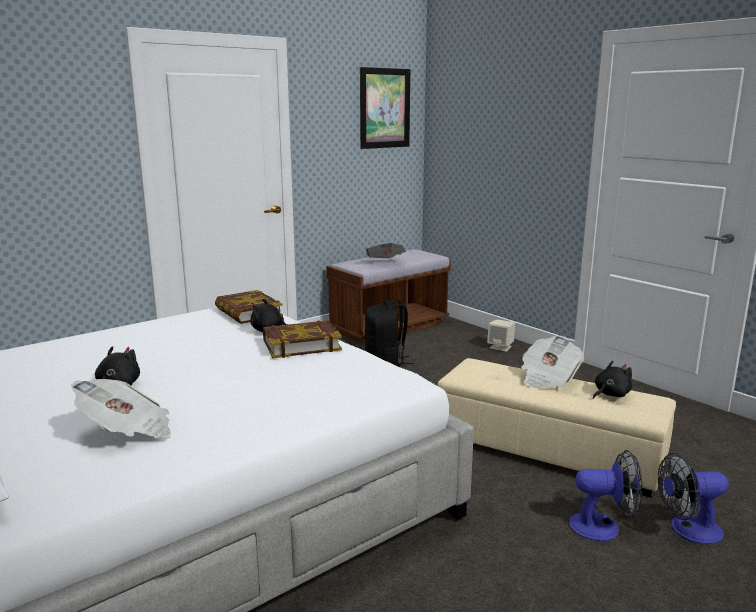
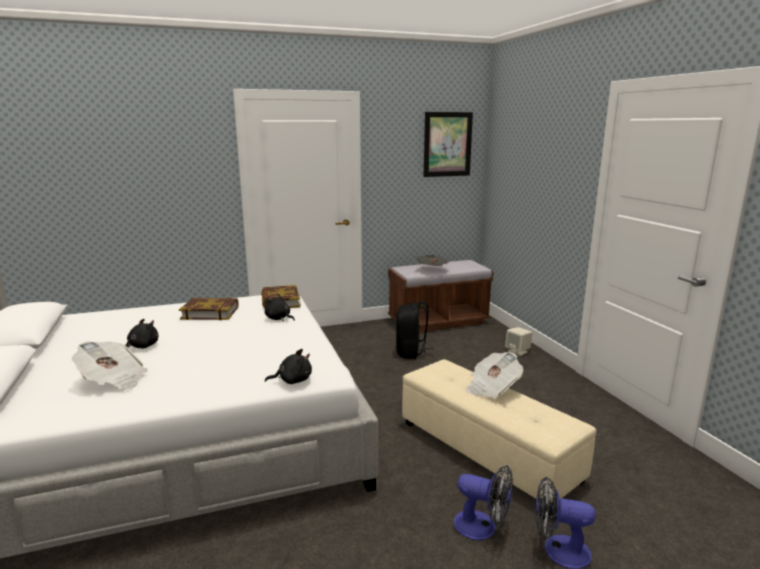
camera: 20 degrees right, 0 degrees up
(301, 344) = (287, 332): book -> book (210, 313)
(610, 394) = (534, 412): black plush toy -> black plush toy (292, 380)

